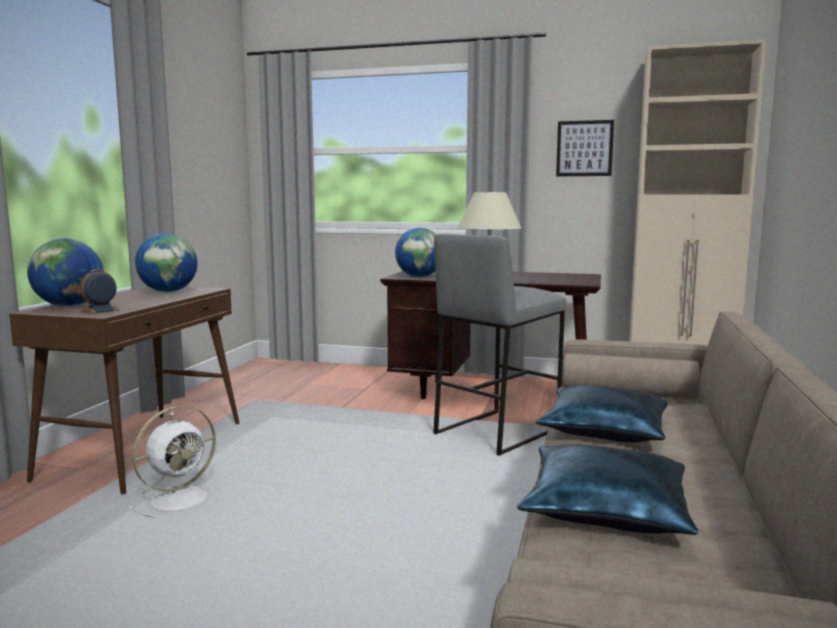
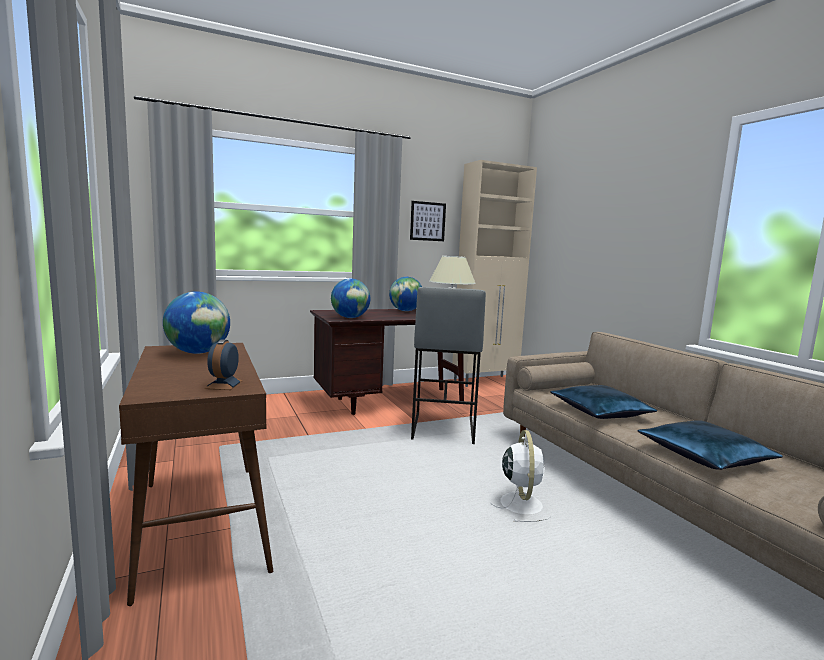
camera: 40 degrees left, 0 degrees up
(69, 306) = (159, 384): globe -> globe (405, 311)
(181, 499) = (331, 553): white fan -> white fan (520, 503)

